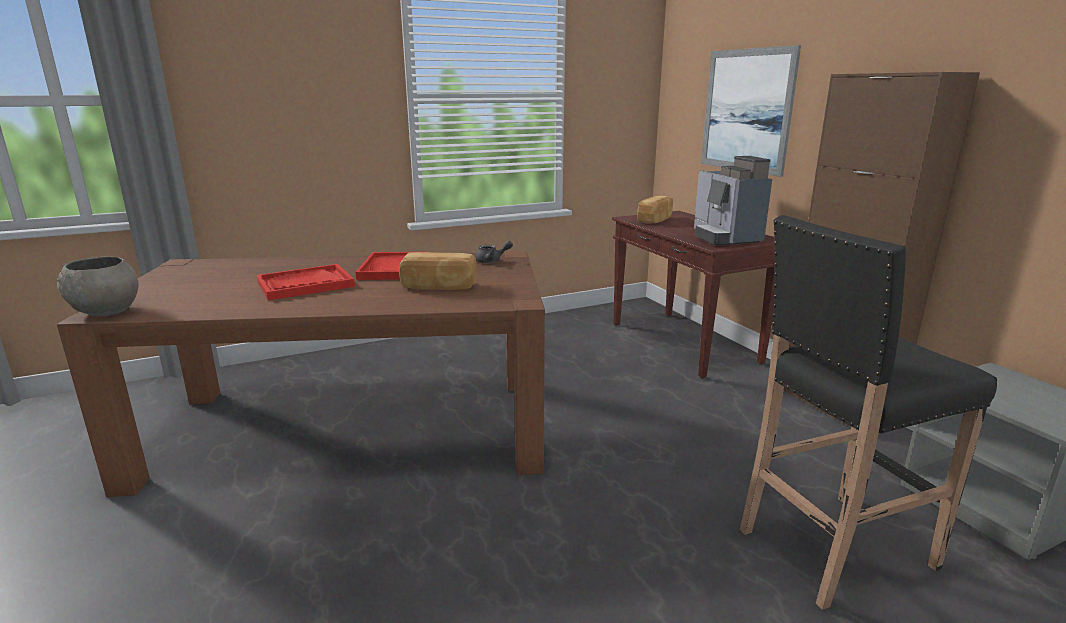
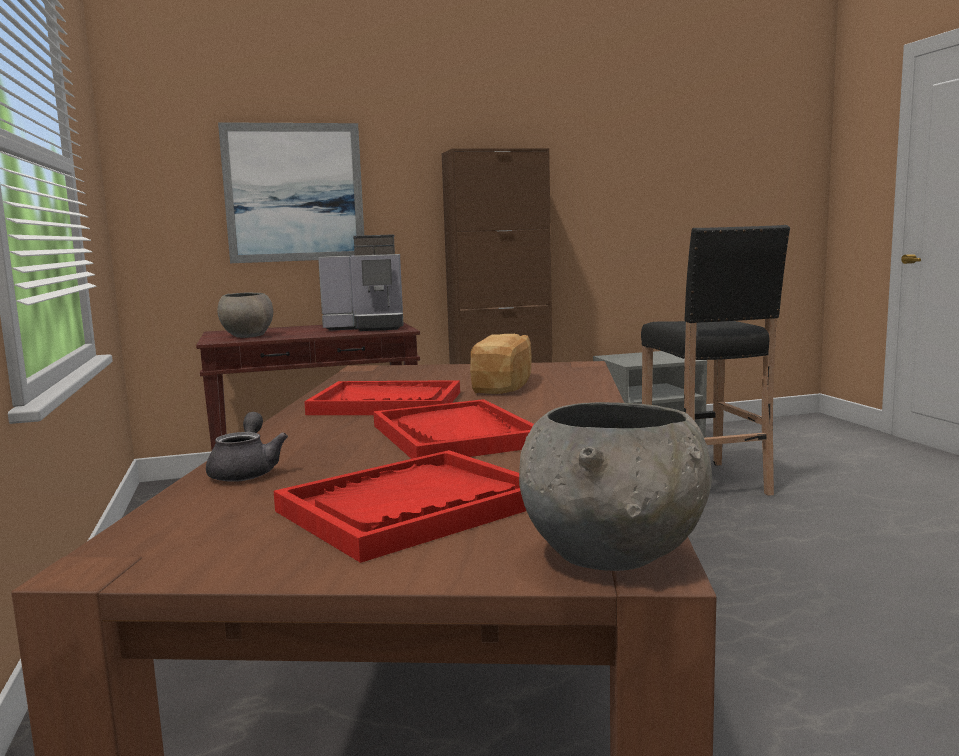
camera: 80 degrees left, 10 degrees down
(195, 286) = (411, 508): none -> red tray
(492, 261) = (387, 373): grey teapot -> grey teapot (246, 472)
(656, 220) = (247, 336): bread -> grey bowl

